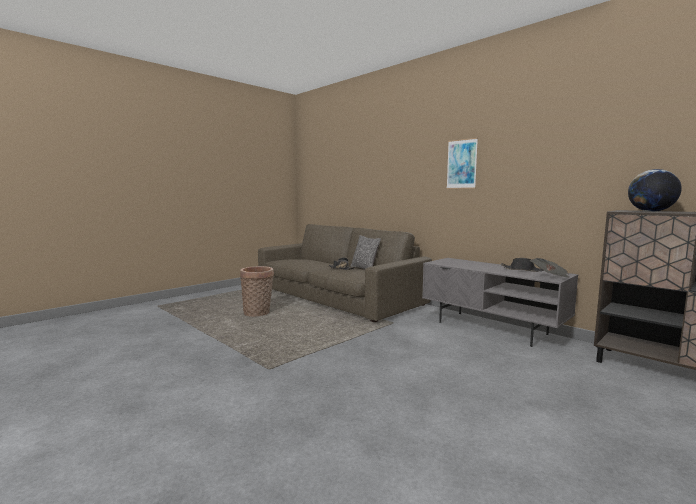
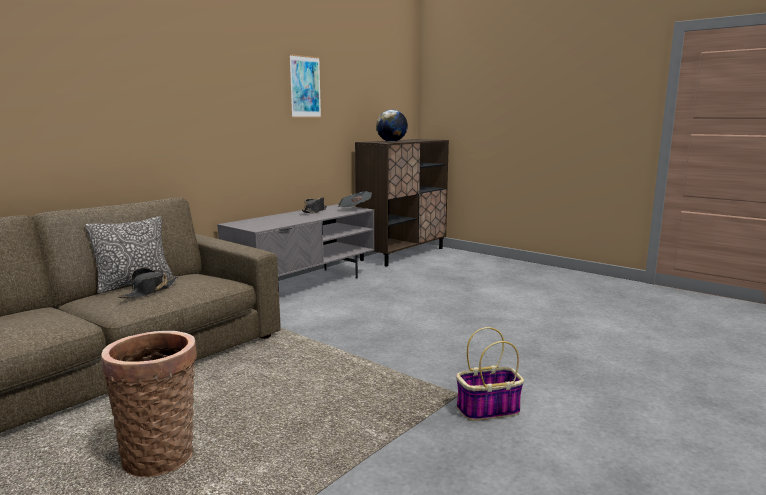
camera: 95 degrees left, 5 degrees up
(243, 376) = (487, 410): none -> basket
(461, 164) = (218, 87): picture -> picture (305, 87)

